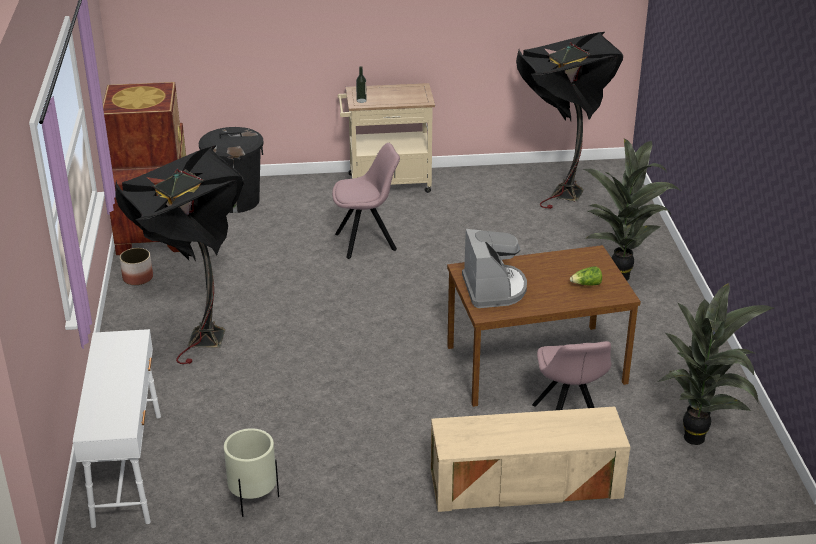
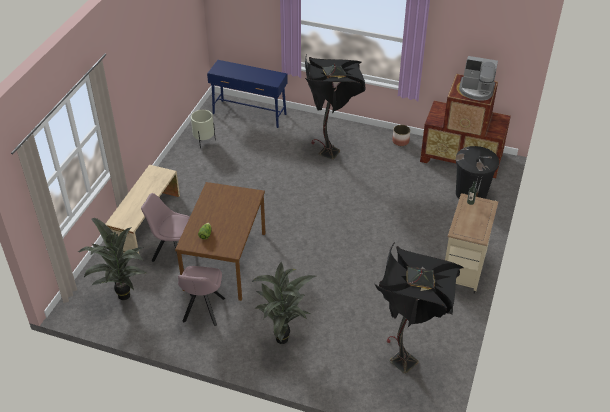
camera: 115 degrees right, 10 degrees up
(129, 469) = (249, 114): white console table -> blue console table
(366, 242) = (391, 234): pink chair -> pink chair (203, 310)
(494, 289) = (228, 198): coffee machine -> coffee machine (476, 90)

